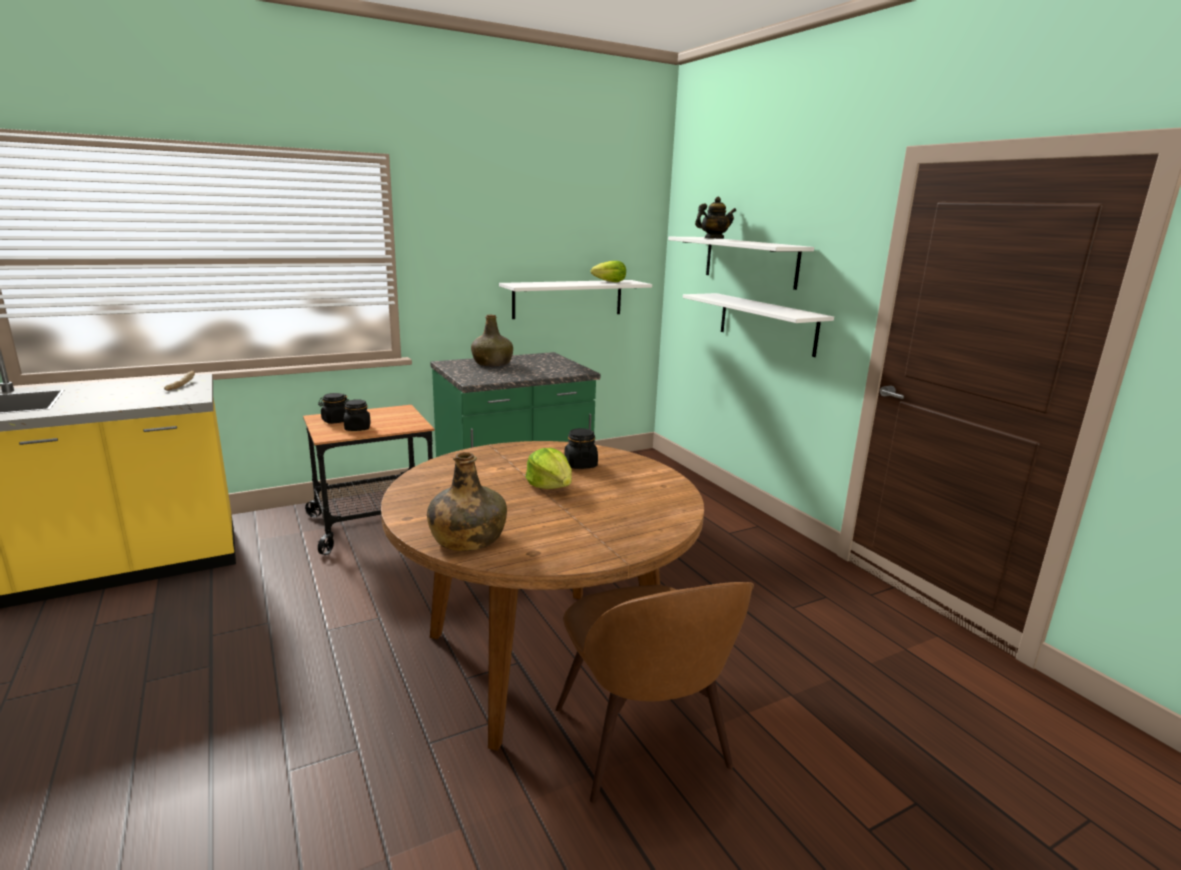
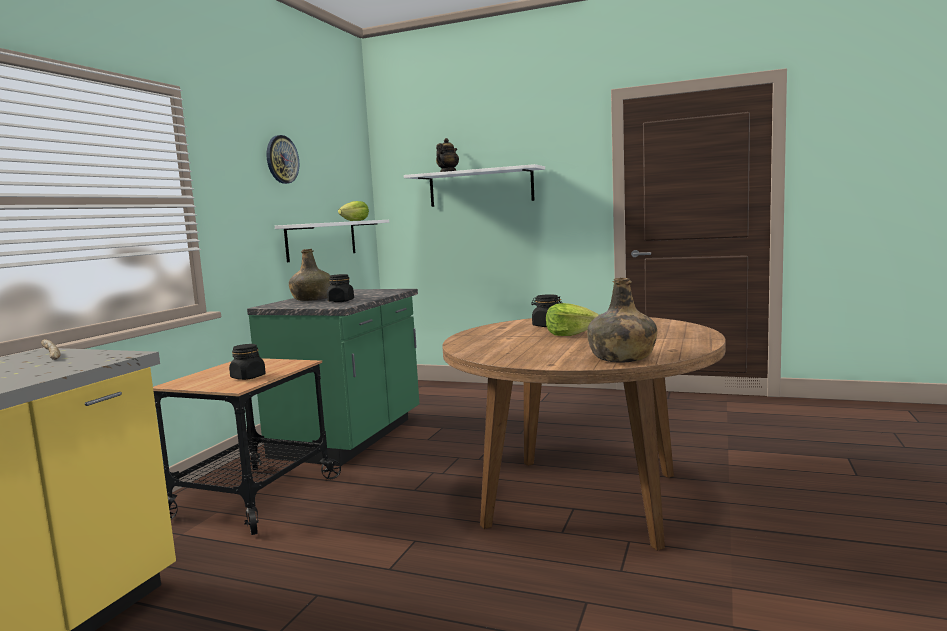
camera: 40 degrees left, 10 degrees down
(335, 421) = (204, 380): black jar -> black jar (341, 301)
(519, 216) = (281, 159): none -> wall clock
(642, 742) = (718, 501): brown chair -> none
(767, 323) = (509, 232): white shelf -> none

